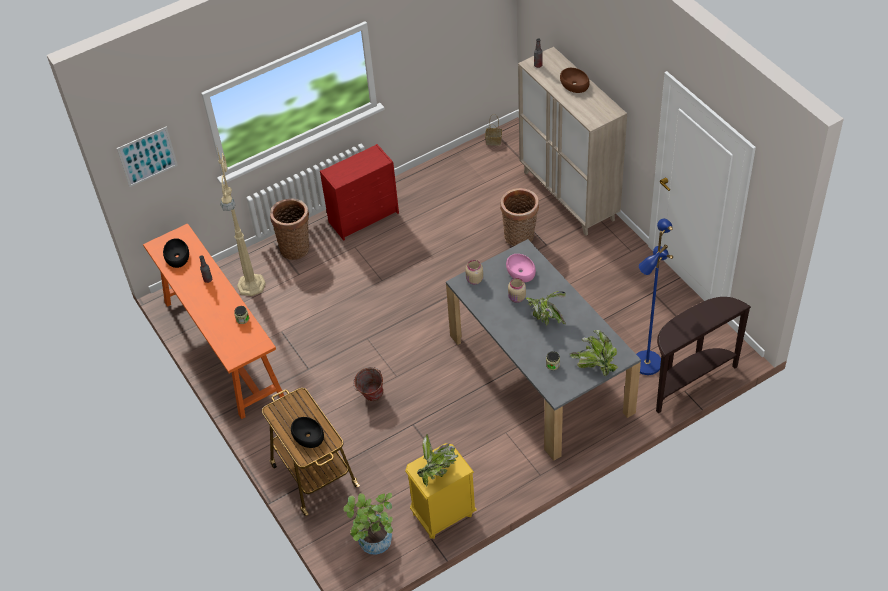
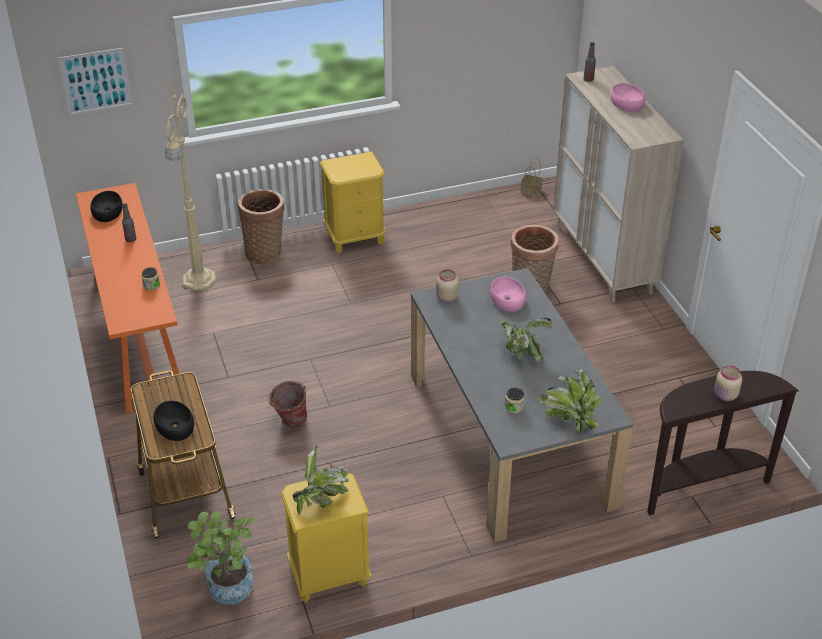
camera: 10 degrees right, 10 degrees down
(364, 217) = (355, 237): red dresser -> yellow nightstand
(517, 298) = (493, 326): beige jar -> beige jar (725, 396)
(575, 84) = (627, 103): brown bowl -> pink bowl
(646, 363) = (649, 454): blue floor lamp -> none

